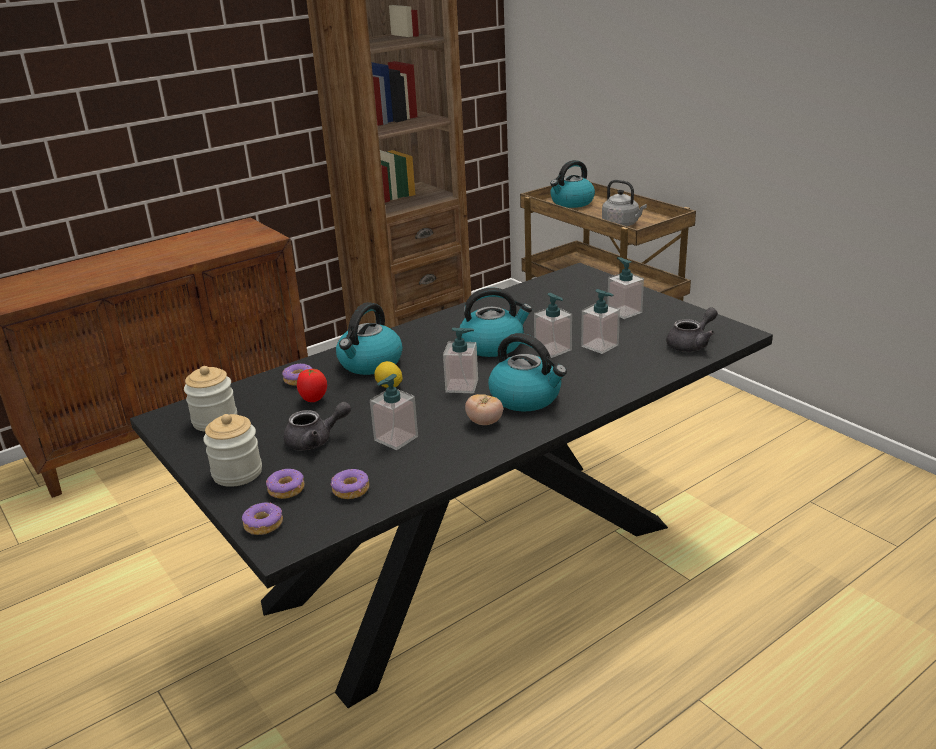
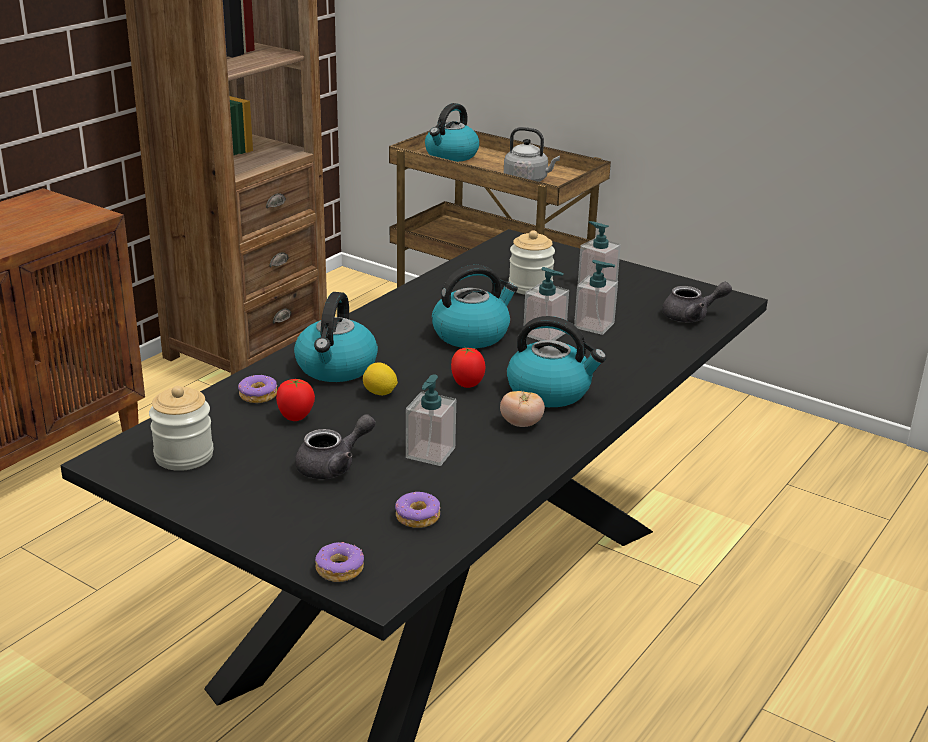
camera: 20 degrees left, 0 degrees up
(237, 473) = (262, 515): jar -> jar (530, 287)
(286, 489) = (339, 526): donut -> none
(462, 386) = (467, 385): soap dispenser -> tomato
(691, 344) = (691, 316): grey teapot -> grey teapot turned 45 degrees clockwise

